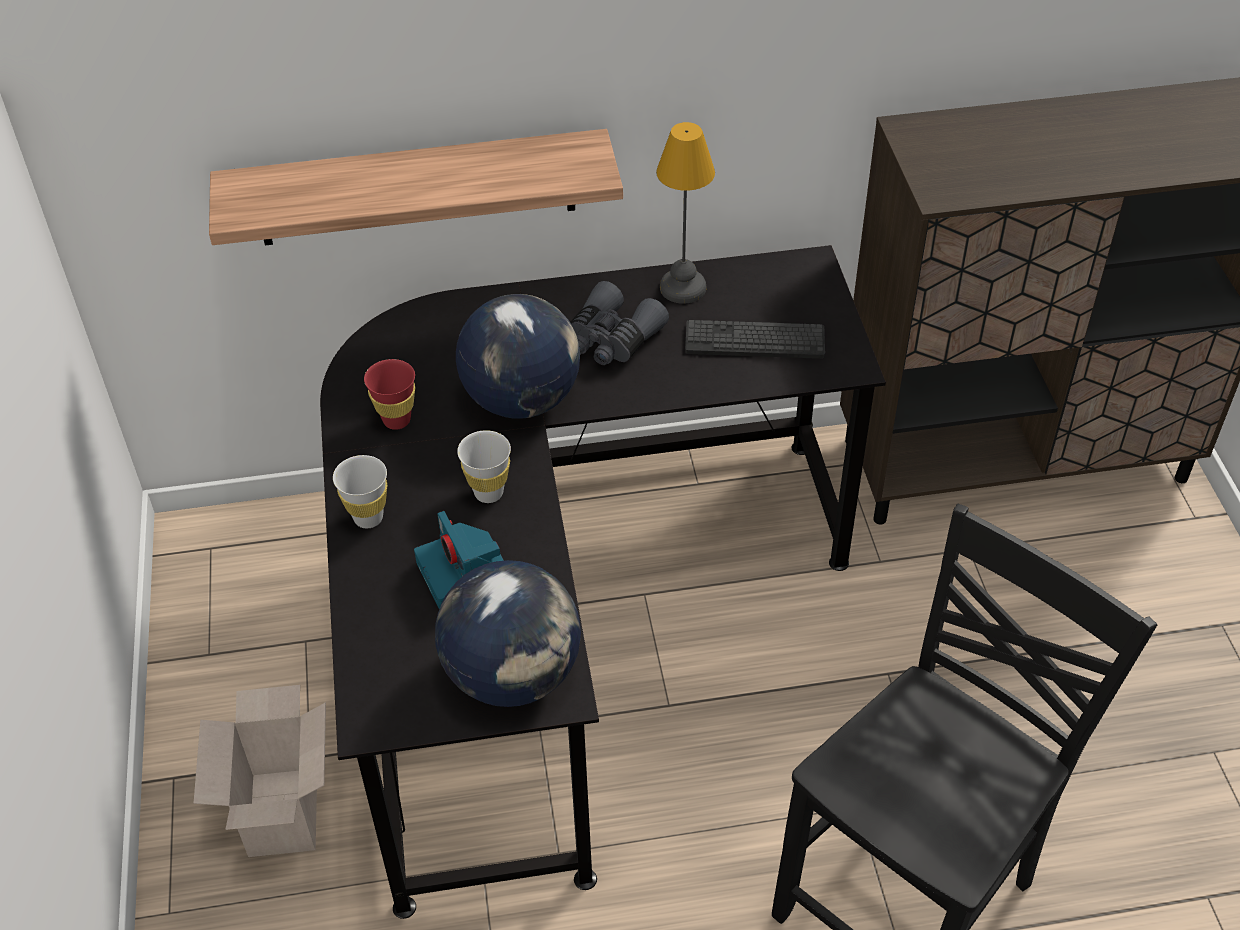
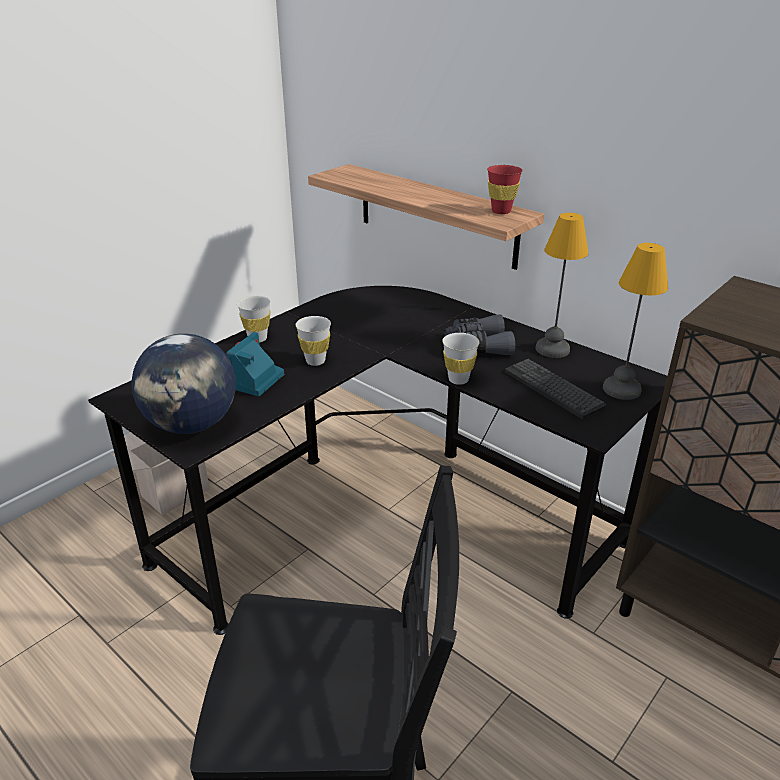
camera: 50 degrees right, 15 degrees down
(397, 420) = (331, 318): red cup -> red cup (501, 211)
(522, 399) = (394, 342): globe -> none
(661, 398) = (458, 379): none -> white cup
(805, 294) = (621, 388): none -> table lamp

